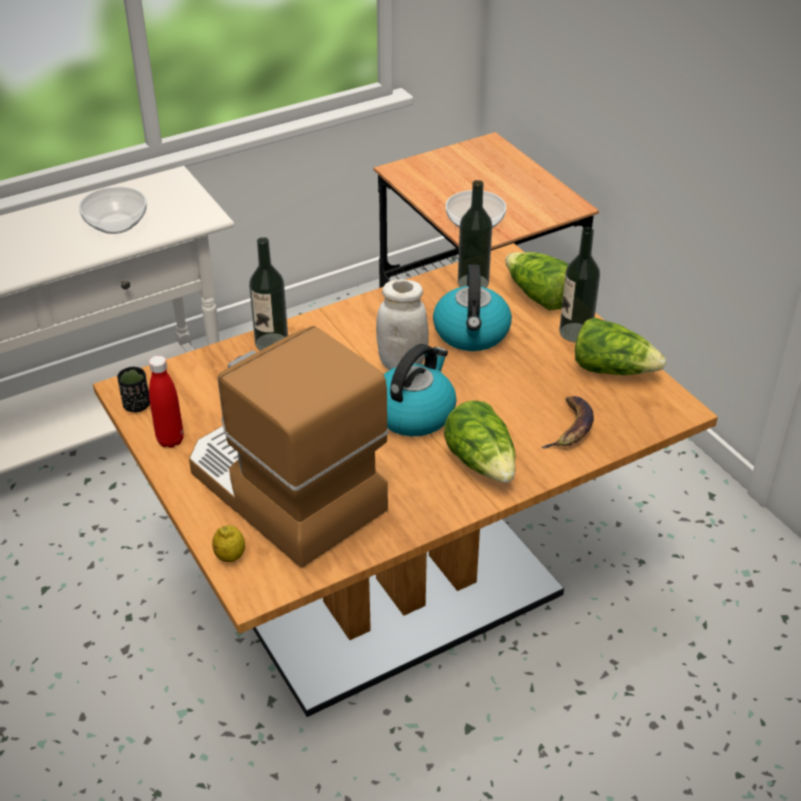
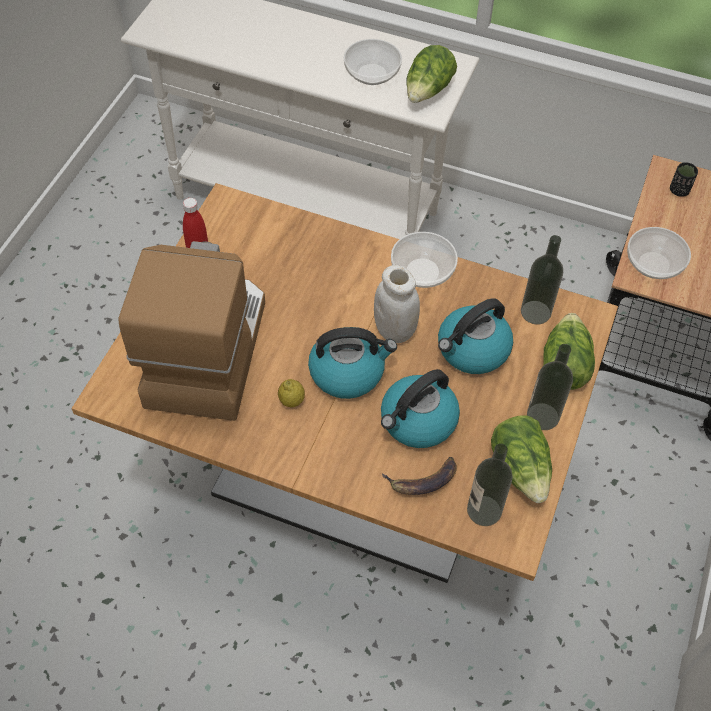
camera: 50 degrees right, 15 degrees up
(137, 405) = (215, 219): black cup -> black cup (679, 190)
(230, 556) = (123, 364): lemon -> lemon (291, 401)
(271, 343) = (343, 243): bottle -> bottle (484, 510)
(361, 317) = (422, 272): none -> bowl
(482, 462) = (333, 446): lettuce -> lettuce (428, 91)
(509, 400) = (417, 421): none -> kettle

